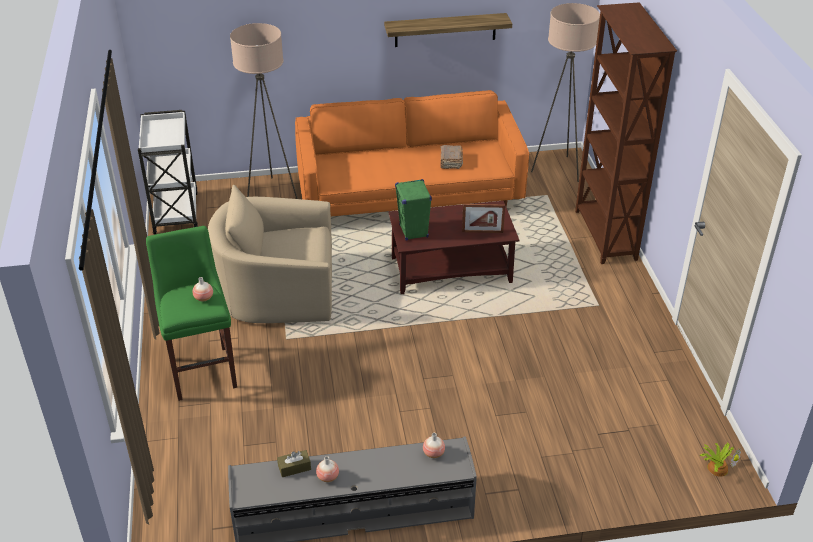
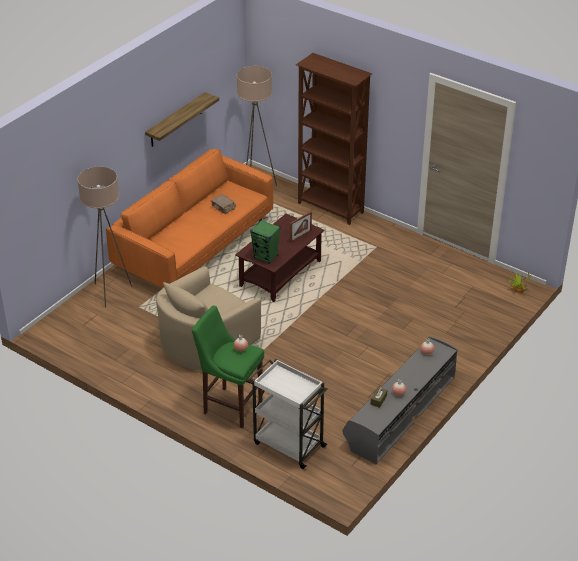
camera: 45 degrees left, 0 degrees up
(176, 212) = (67, 339): white cart -> white cart (288, 444)

